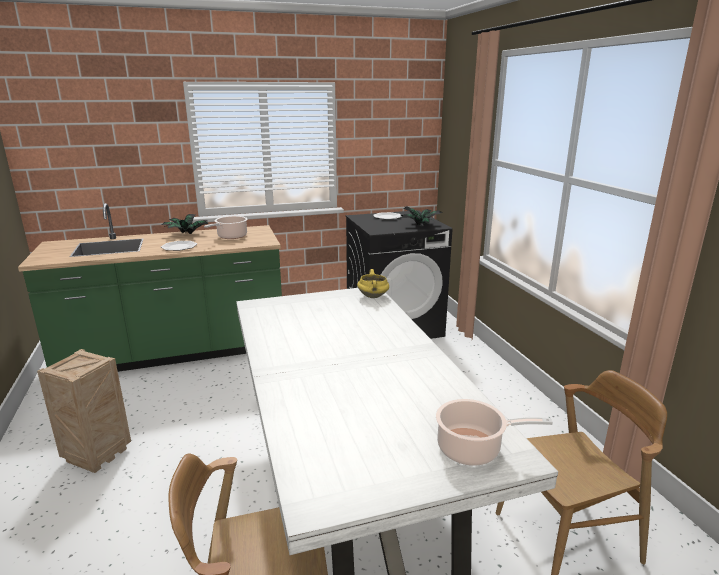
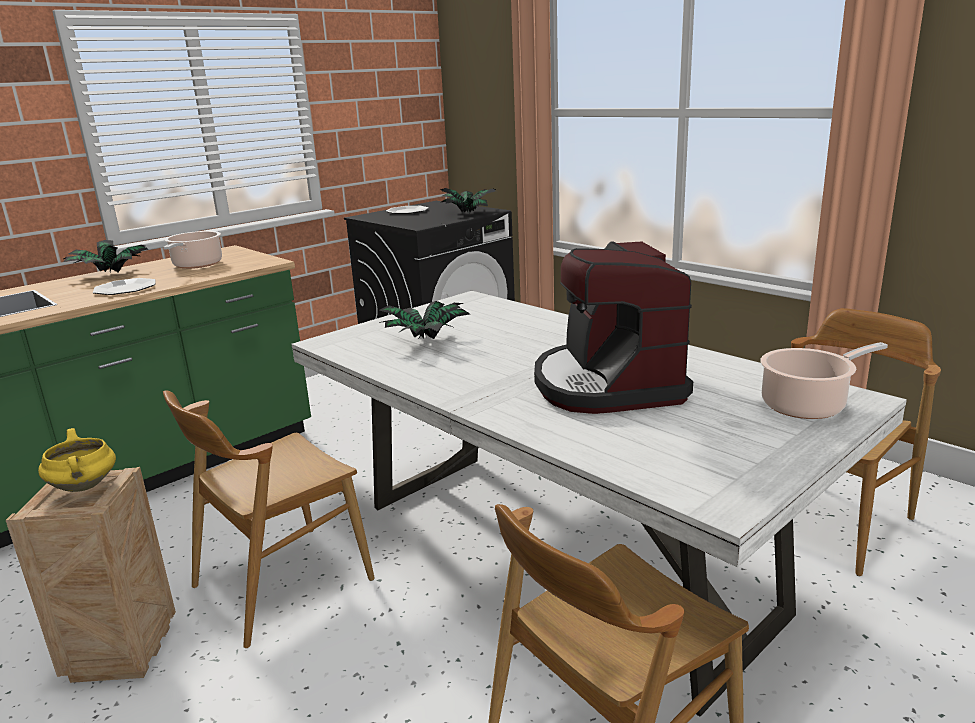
camera: 25 degrees left, 0 degrees up
(194, 443) = (281, 582): none -> brown chair
(303, 318) = (424, 341): none -> potted plant
(364, 385) = (607, 384): none -> coffee machine
(373, 296) = (483, 302): yellow cooking pot -> yellow cooking pot (85, 486)

